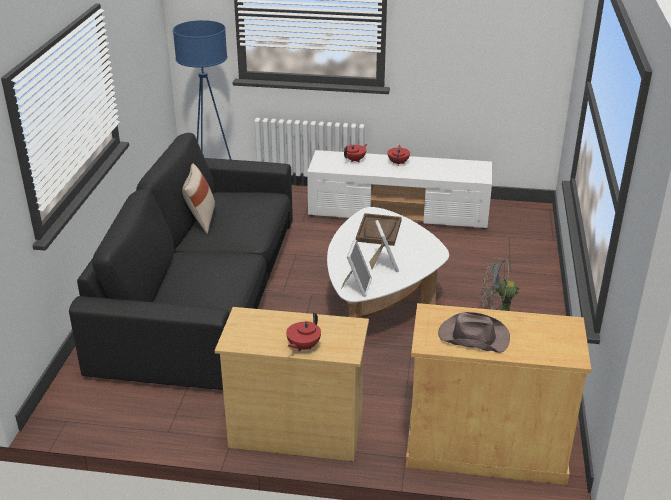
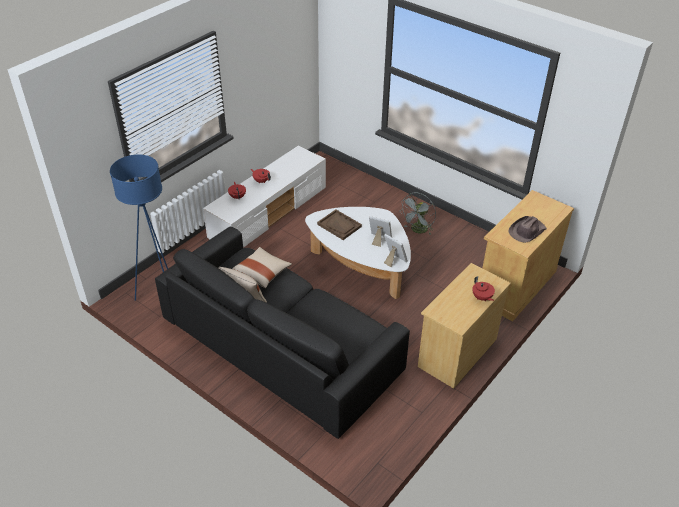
camera: 60 degrees left, 10 degrees up
(248, 213) = (262, 273): none -> beige pillow

